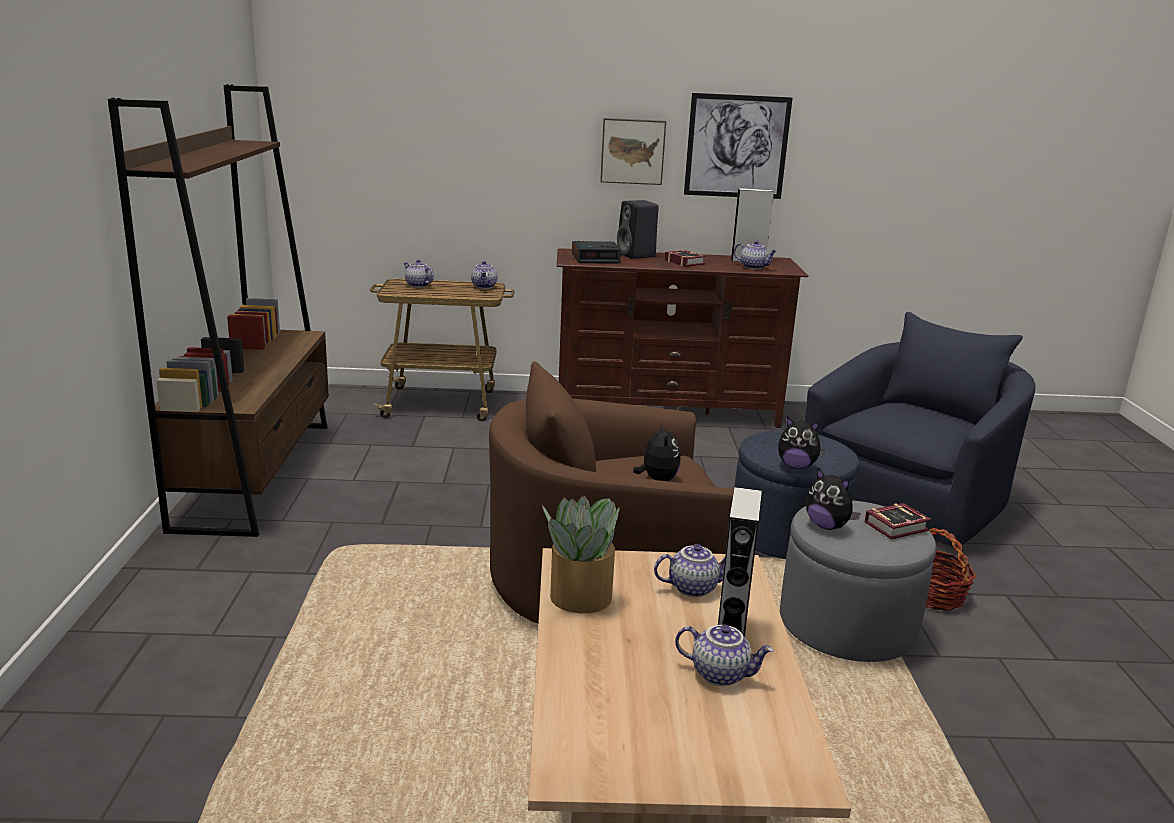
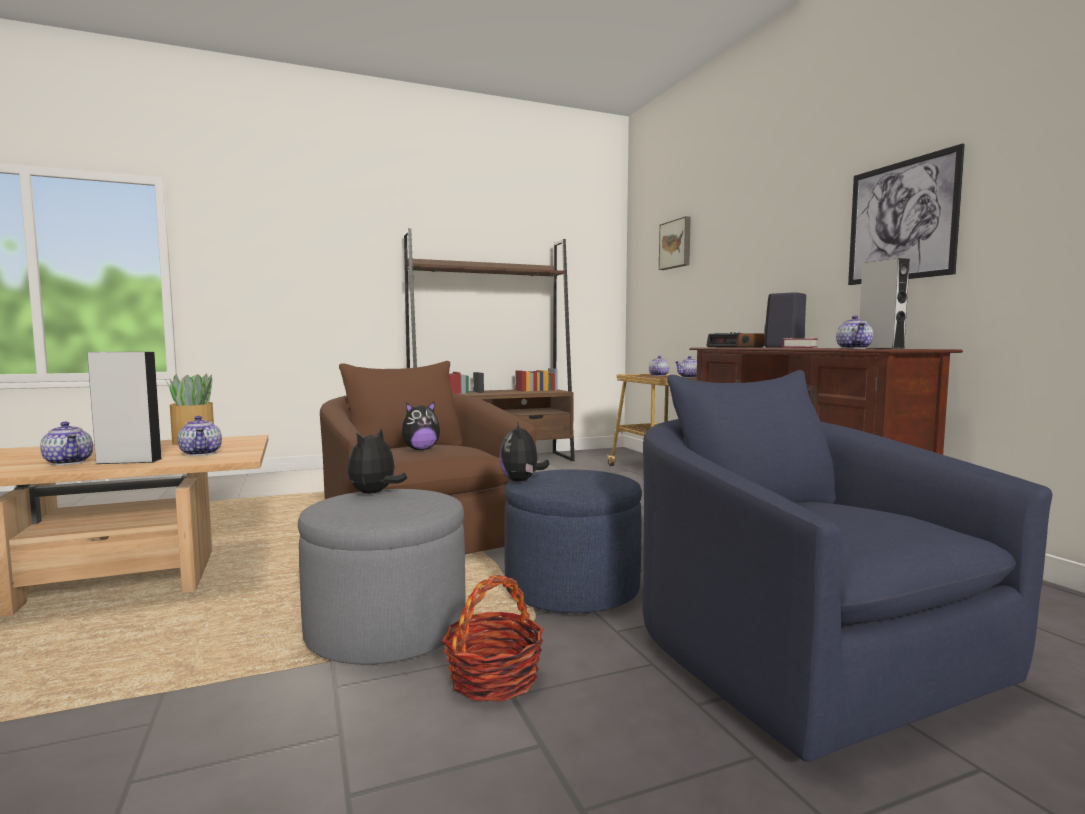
camera: 70 degrees right, 15 degrees down
(632, 151) = (806, 249): picture -> picture (676, 244)
(721, 673) = (70, 462): teapot -> teapot turned 45 degrees counterclockwise
(899, 527) = (388, 512): book -> none
(910, 498) = (798, 653): blue armchair -> blue armchair turned 135 degrees counterclockwise

